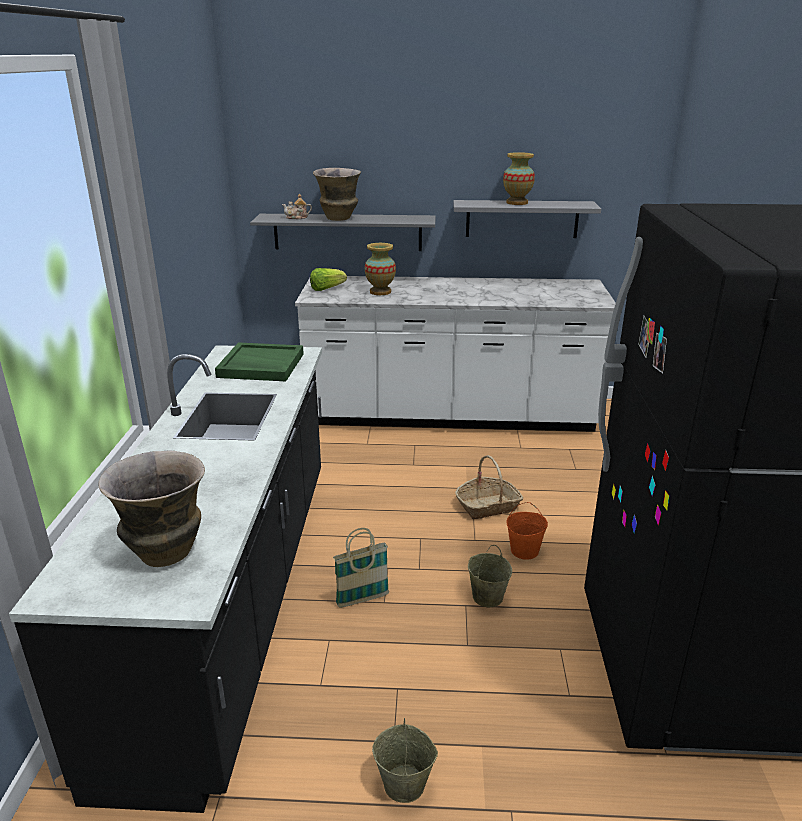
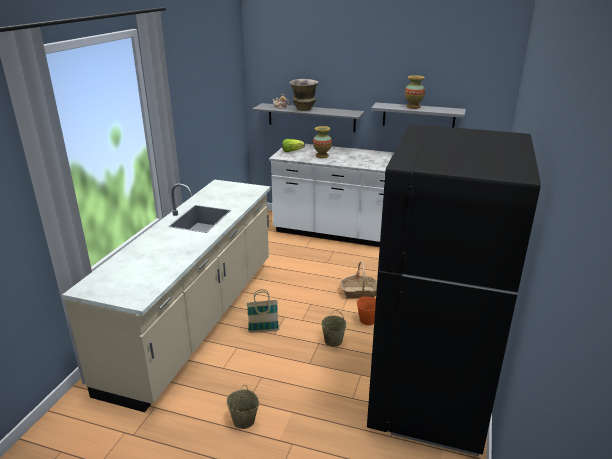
camera: 15 degrees right, 0 degrees up
(165, 551) = (138, 279): vase -> none
(235, 601) = (197, 320): black counter -> beige counter
(260, 365) = (231, 193): green tray -> none

